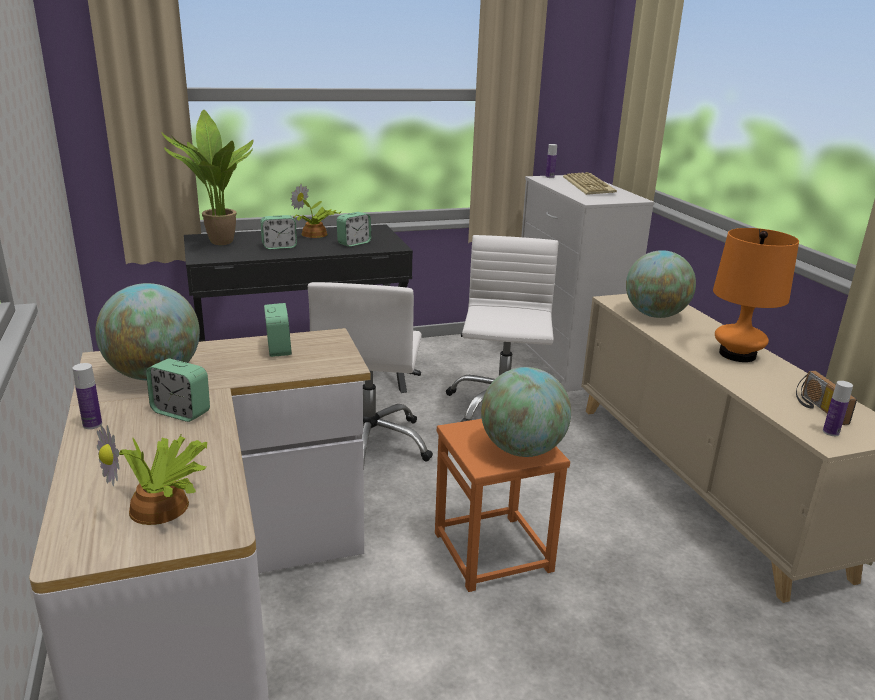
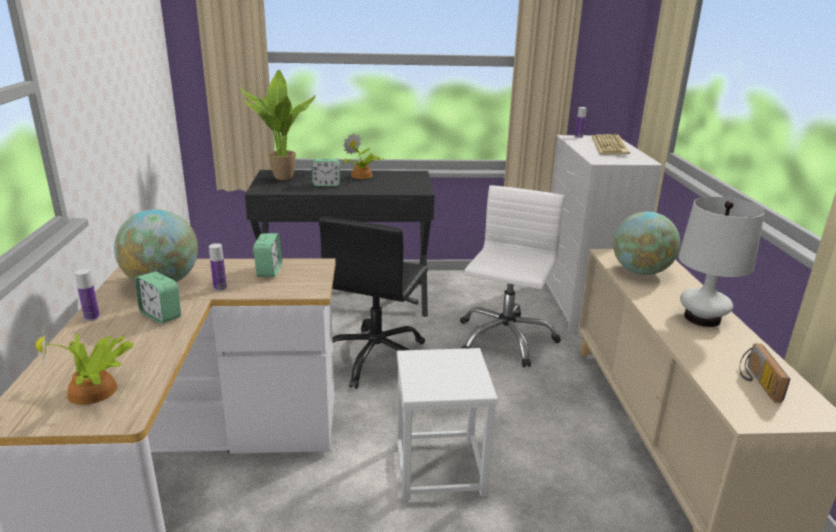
camera: 15 degrees right, 0 degrees up
(354, 243) = (389, 185): alarm clock -> none
(370, 445) = (376, 358): white office chair -> black office chair
(493, 552) = (440, 468): orange stool -> white stool
(522, 450) = (459, 382): globe -> none
(737, 354) = (702, 318): orange table lamp -> white table lamp
(830, 432) = (756, 408): bottle -> bottle (220, 288)

